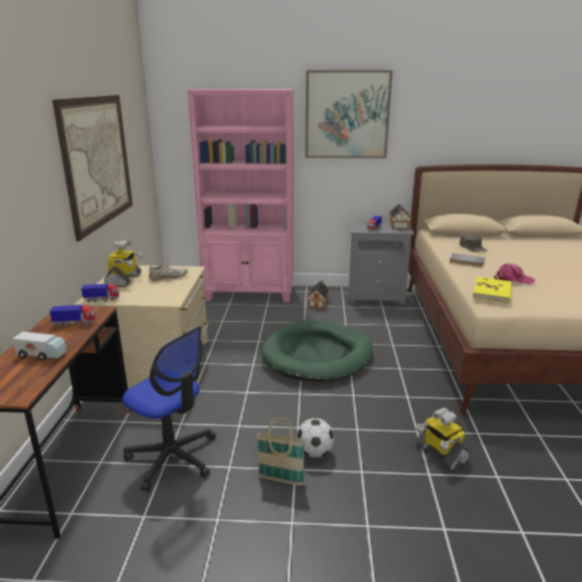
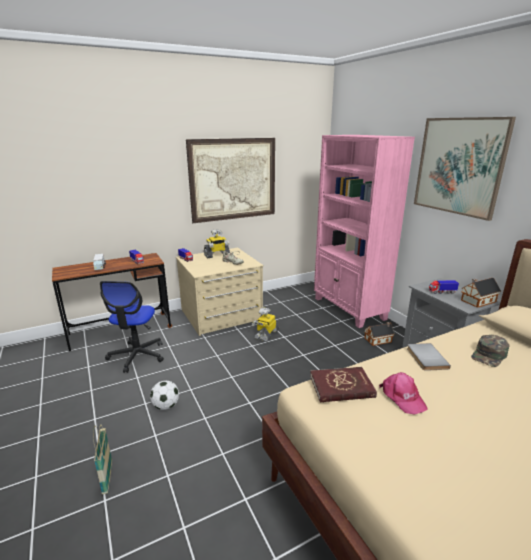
camera: 60 degrees right, 0 degrees up
(281, 480) = (132, 401): basket -> basket (107, 477)
(317, 355) = (292, 367): green dog bed -> none
(440, 453) = (198, 477): toy robot -> toy robot (266, 334)
(492, 292) = (341, 387): yellow book -> red book

